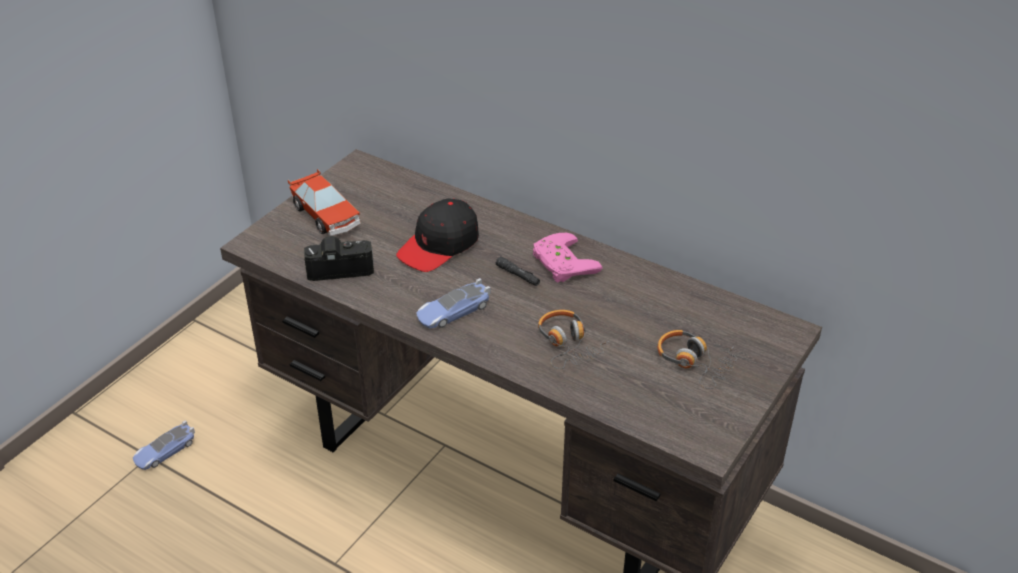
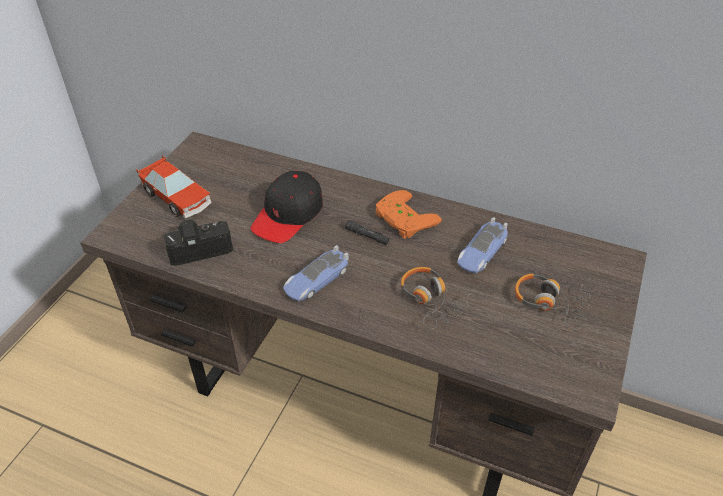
camera: 10 degrees left, 5 degrees up
(165, 451) = (57, 417): toy car -> toy car (482, 252)
(560, 263) = (402, 219): pink game controller -> orange game controller

